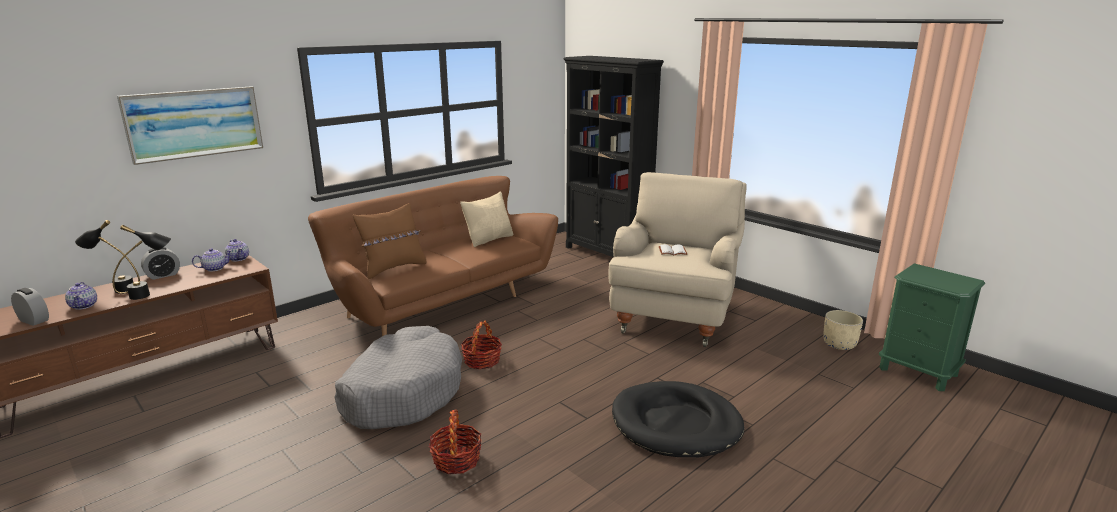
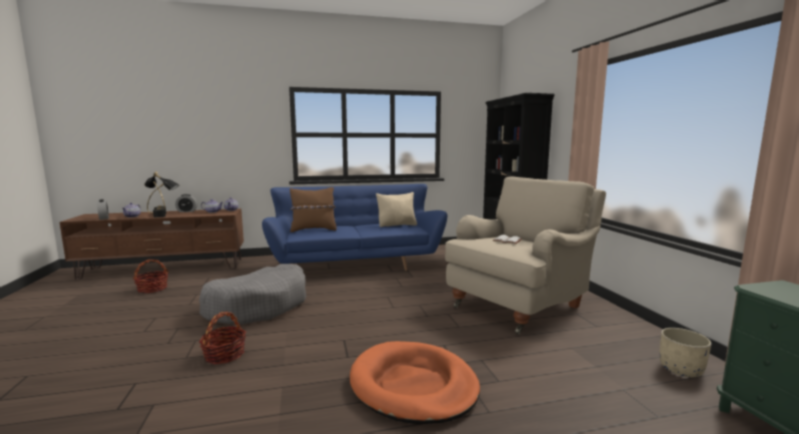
camera: 30 degrees right, 10 degrees down
(194, 123) = (221, 126): picture -> none
(442, 301) = (356, 264): brown sofa -> blue sofa
(482, 361) = (330, 301): basket -> basket (152, 289)
(676, 424) = (413, 385): black dog bed -> orange dog bed

